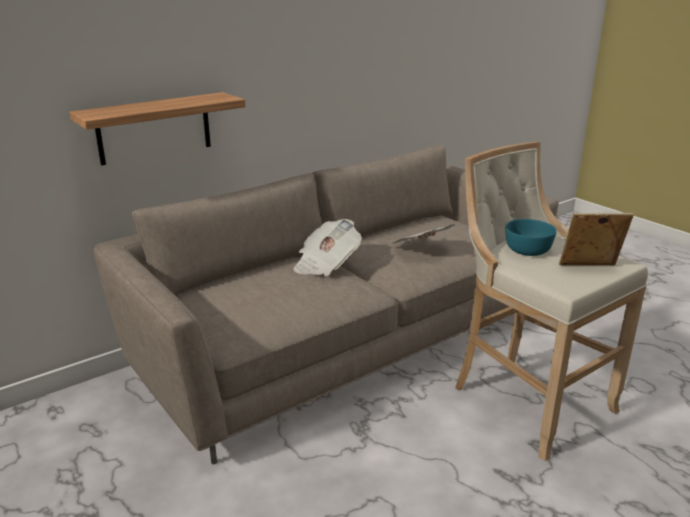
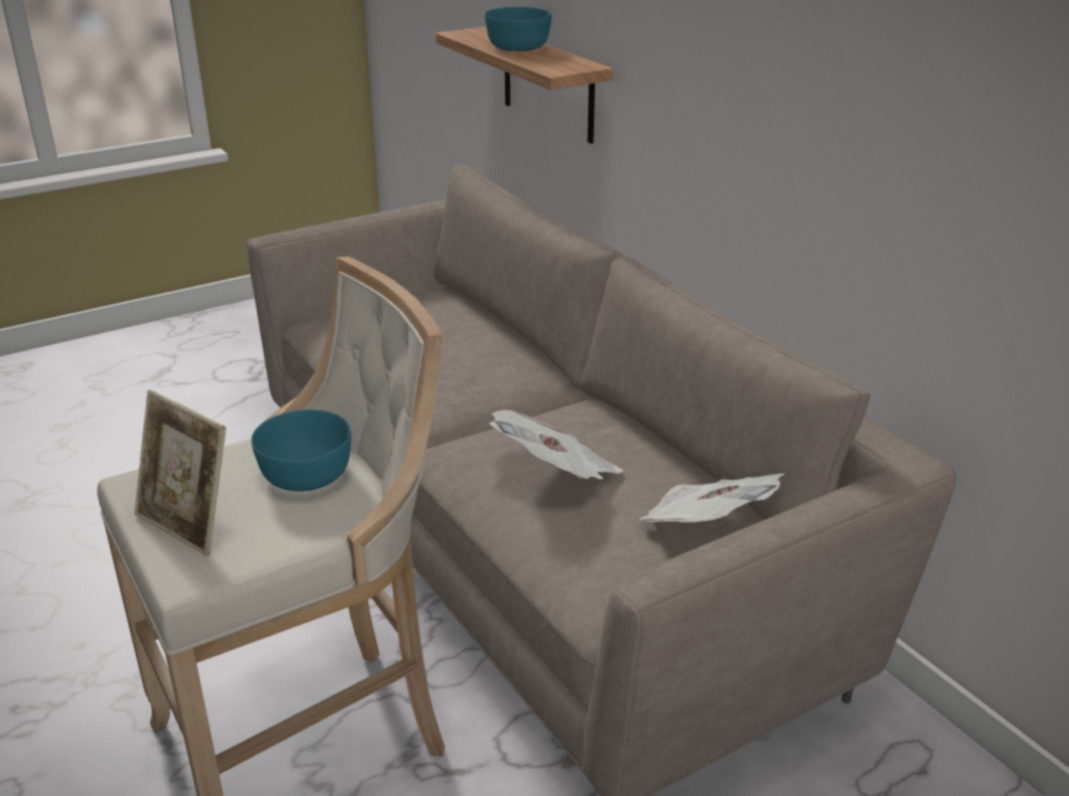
camera: 95 degrees right, 5 degrees up
(157, 104) = (517, 47): none -> turquoise bowl
(326, 264) = (508, 379): newspaper -> newspaper (707, 526)
(589, 269) = (188, 525): picture frame -> picture frame turned 120 degrees clockwise

